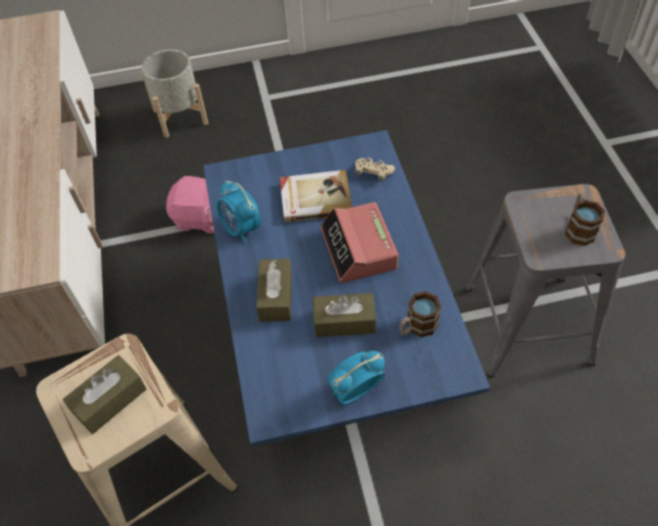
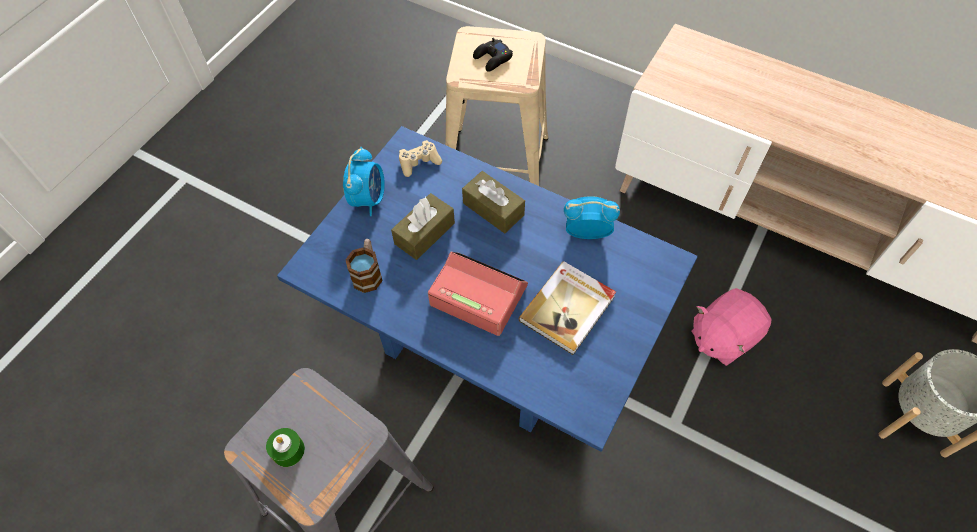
camera: 130 degrees right, 5 degrees up
(110, 400) = (492, 59): brown tissue box -> black game controller
(373, 173) = (552, 380): beige game controller -> beige game controller (419, 162)
(578, 228) = (288, 450): mug -> green candle

